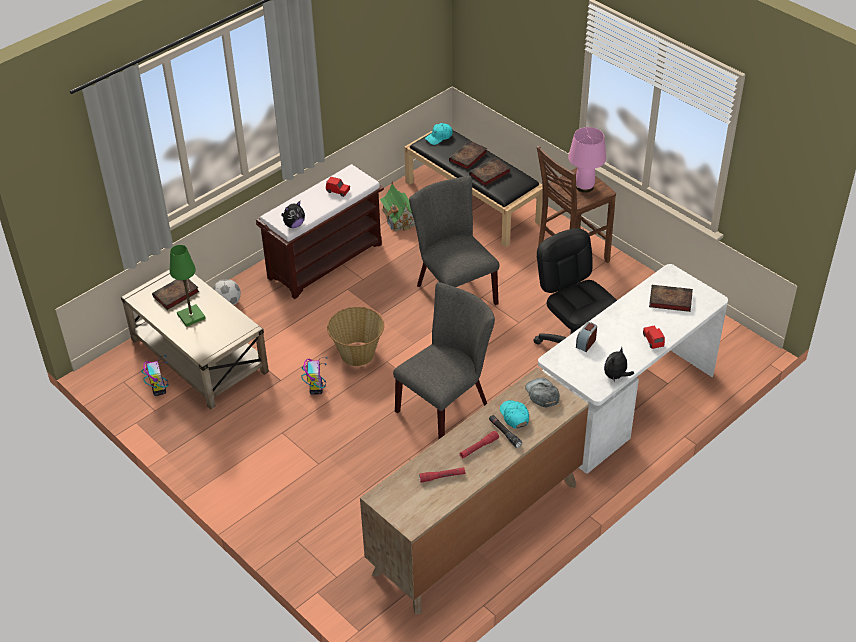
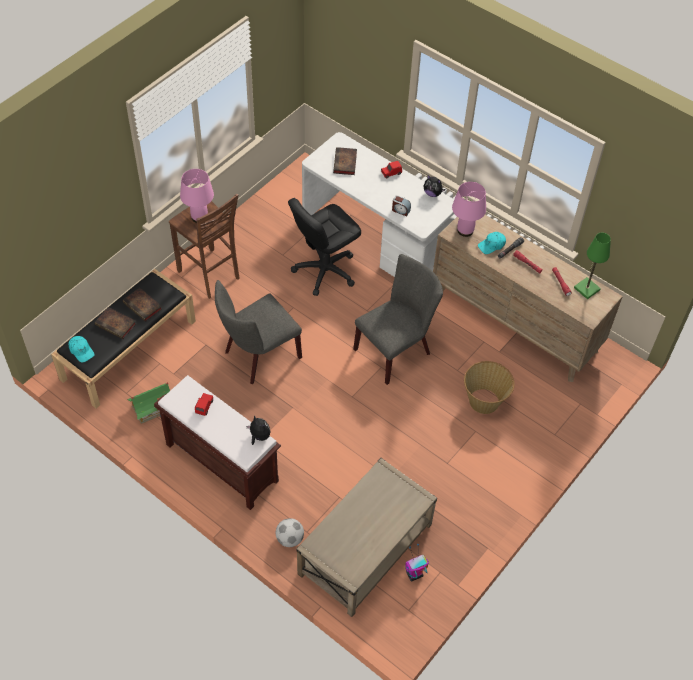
camera: 100 degrees left, 10 degrees up
(175, 295) = (345, 542): book -> none
(191, 316) = (373, 520): green table lamp -> green table lamp (586, 289)
(316, 389) = (392, 445): toy robot -> none
(357, 354) = (346, 419): basket -> basket (484, 401)
(447, 405) = (396, 349): grey chair -> grey chair turned 105 degrees clockwise
(542, 394) = (465, 230): grey cap -> pink table lamp

